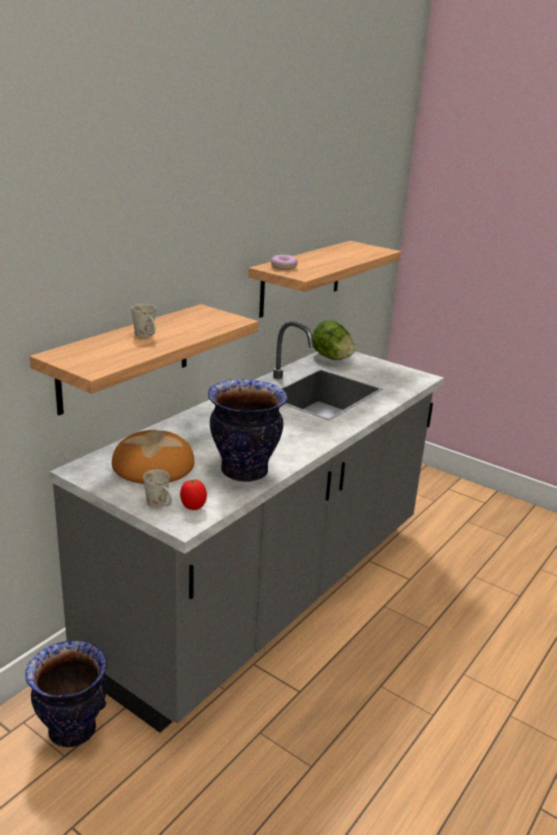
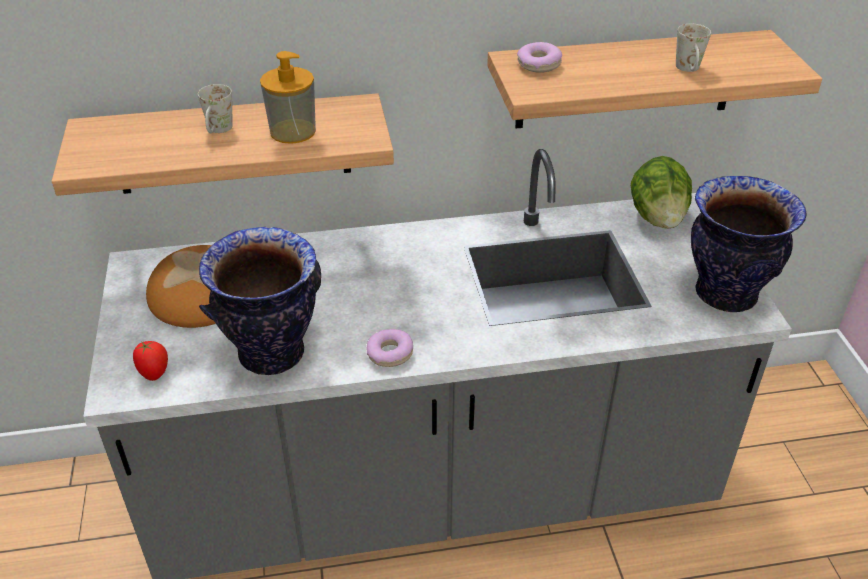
camera: 45 degrees right, 15 degrees up
(73, 730) = (109, 520): vase -> vase (726, 294)
(160, 505) = (131, 353): white mug -> white mug (689, 70)
(190, 326) = (292, 131): none -> soap dispenser
(303, 447) = (390, 353): none -> donut

